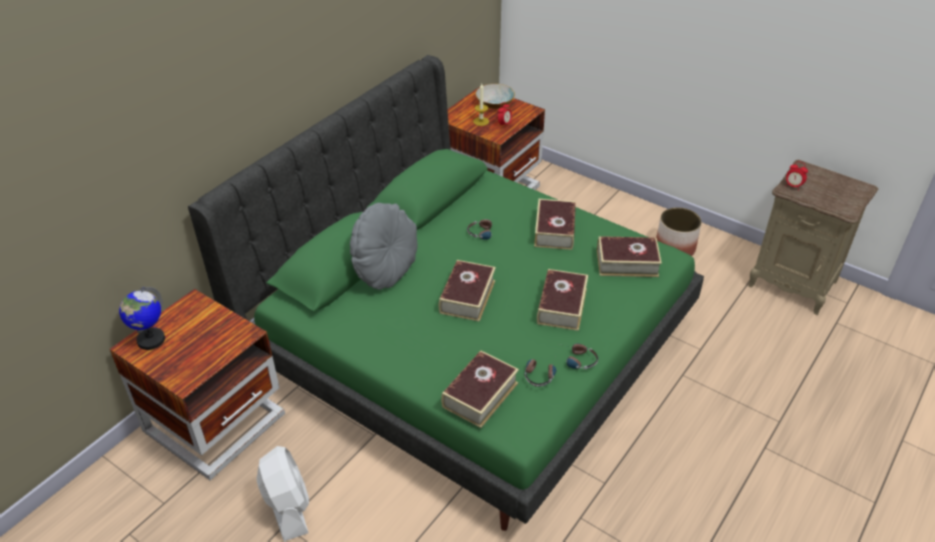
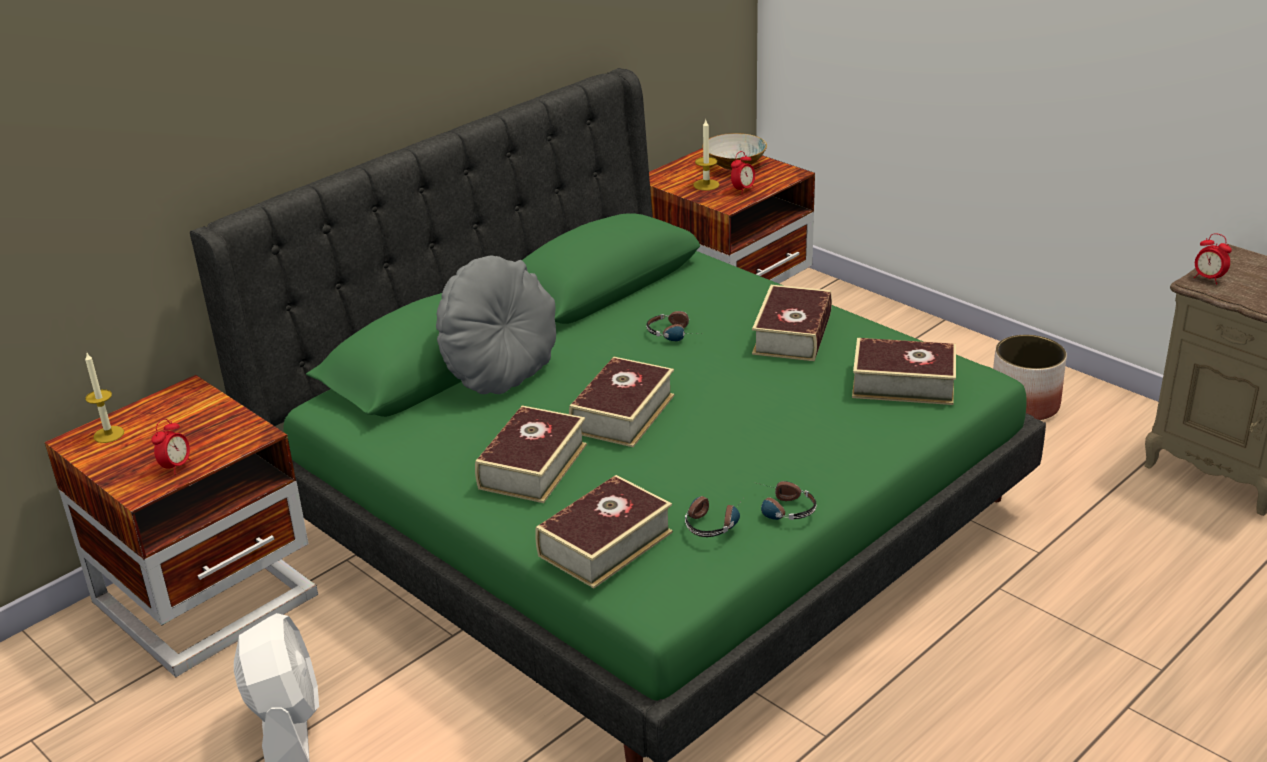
camera: 10 degrees right, 10 degrees down
(150, 340) = (108, 434): globe -> candle
(202, 362) = (176, 466): none -> alarm clock
(561, 306) = (776, 435): book -> book (532, 466)

